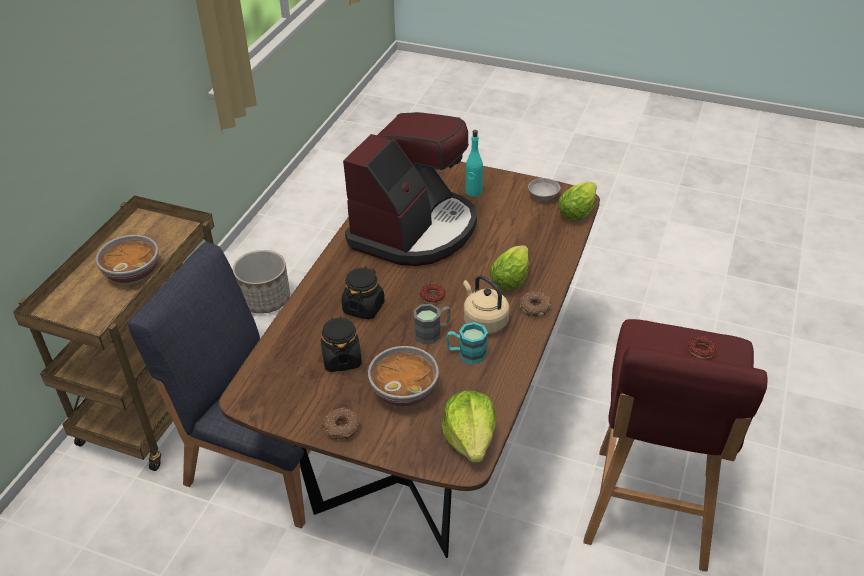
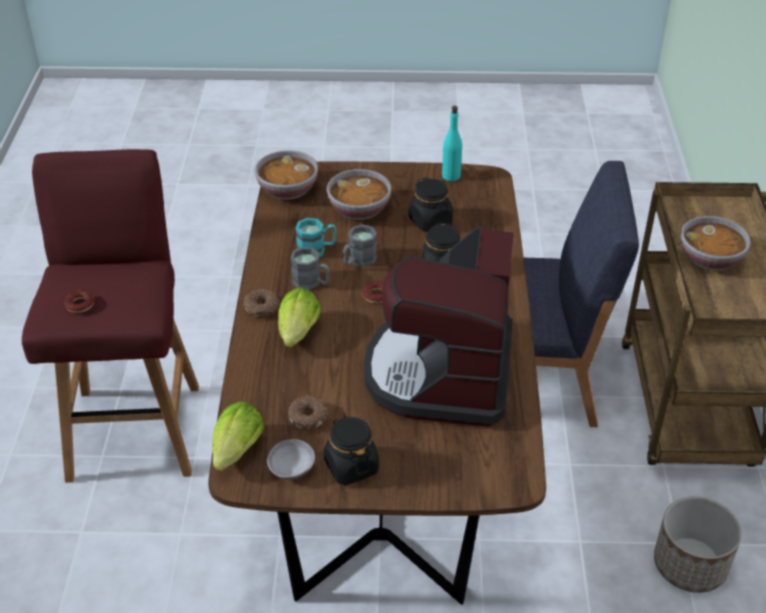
camera: 160 degrees right, 0 degrees up
(342, 428) = (395, 176): donut -> donut (307, 416)
(470, 438) = (287, 190): lettuce -> bowl
(473, 192) = (394, 451): turquoise bottle -> turquoise bottle (451, 175)
(483, 321) = (312, 282): beige kettle -> grey mug
(504, 190) = (351, 466): none -> black jar

